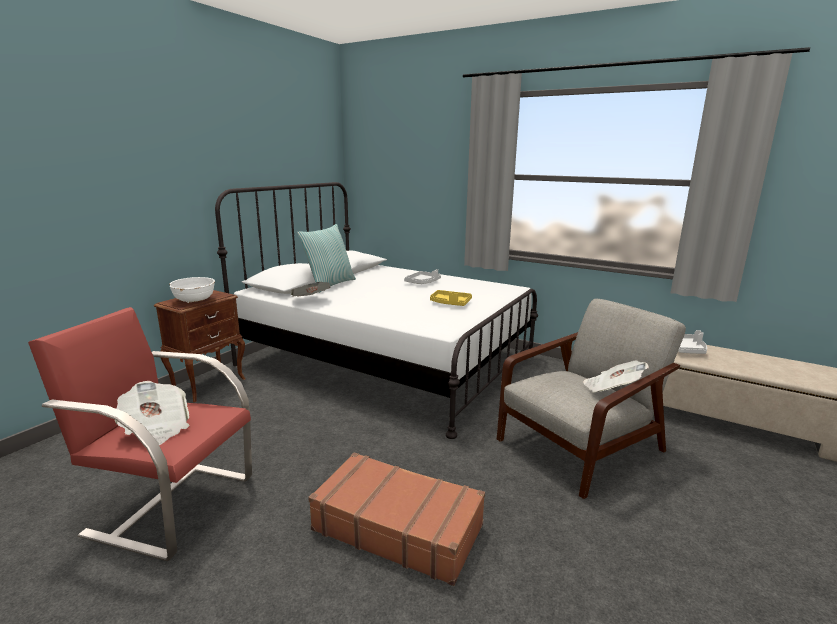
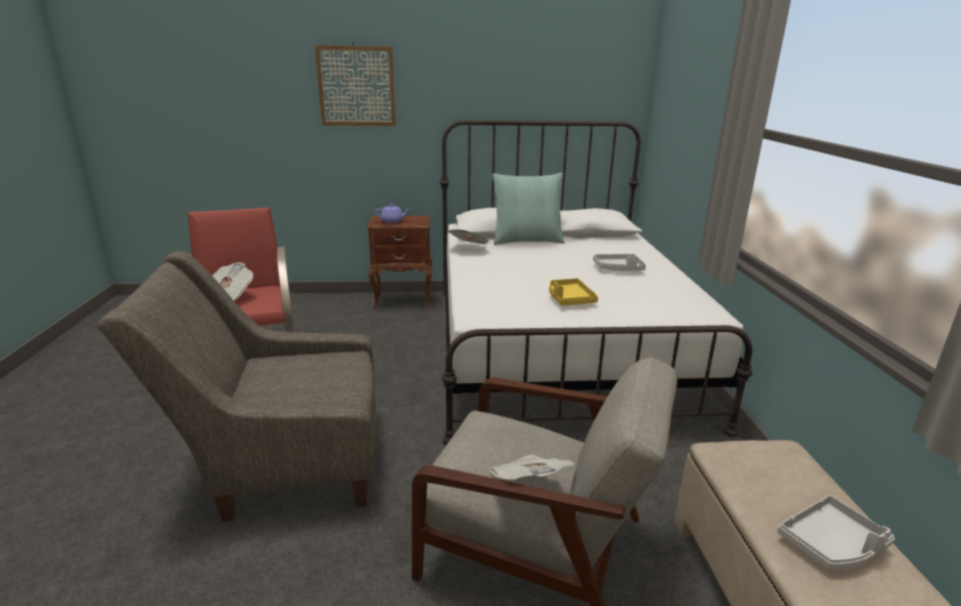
camera: 55 degrees right, 5 degrees up
(113, 156) = (356, 85): none -> picture
(194, 300) = (393, 221): white bowl -> purple teapot
(398, 527) = (282, 464): brown suitcase -> grey armchair

